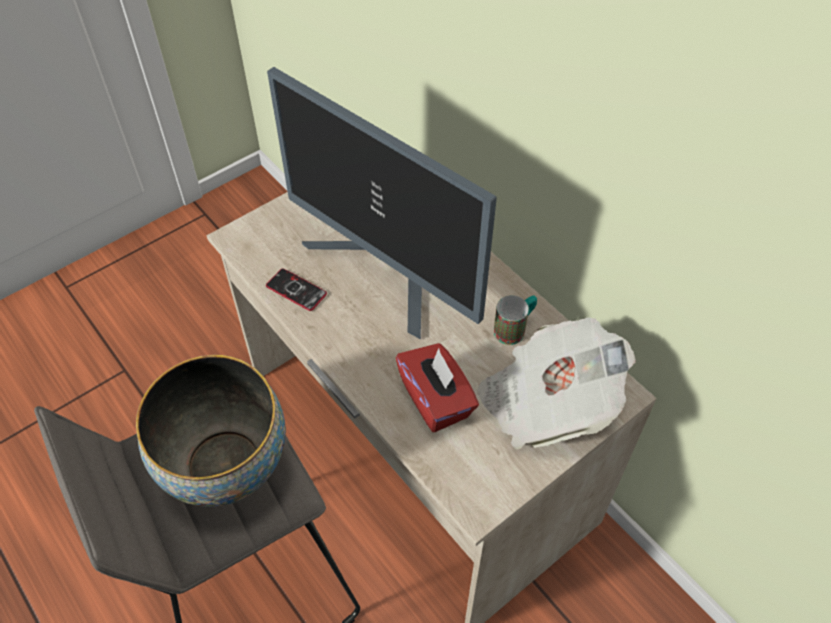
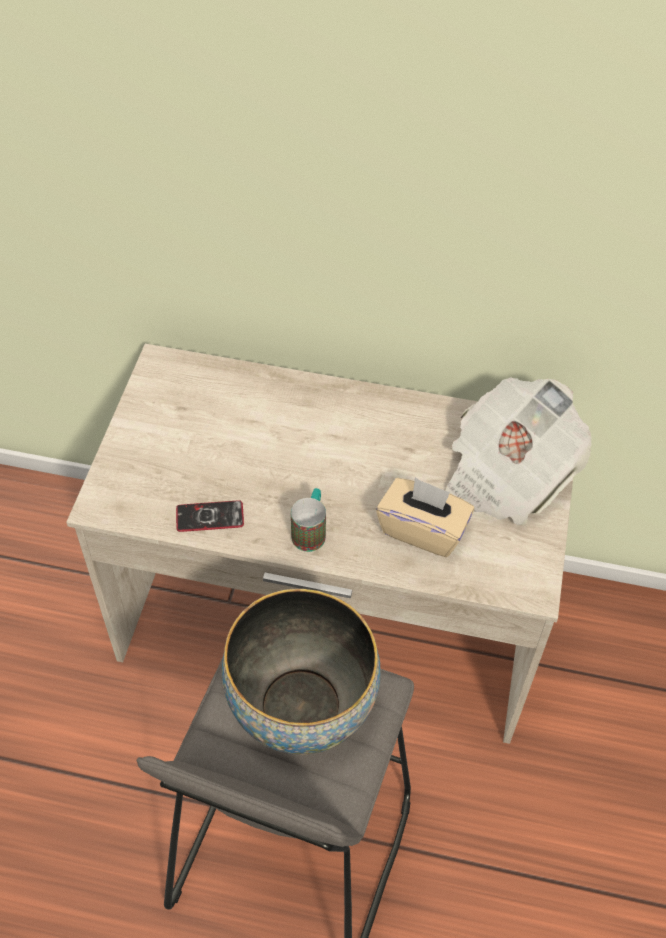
camera: 40 degrees left, 0 degrees up
(387, 273) = (276, 450): monitor -> none
(436, 400) = (423, 530): red tissue box -> beige tissue box
(514, 328) = (427, 431): mug -> mug (310, 530)

